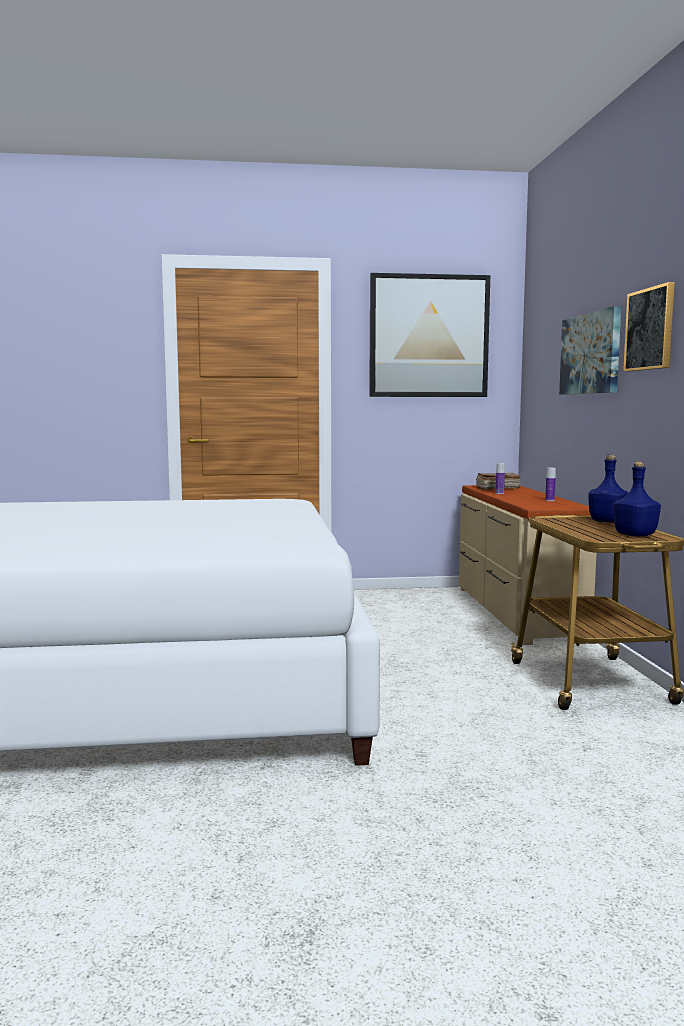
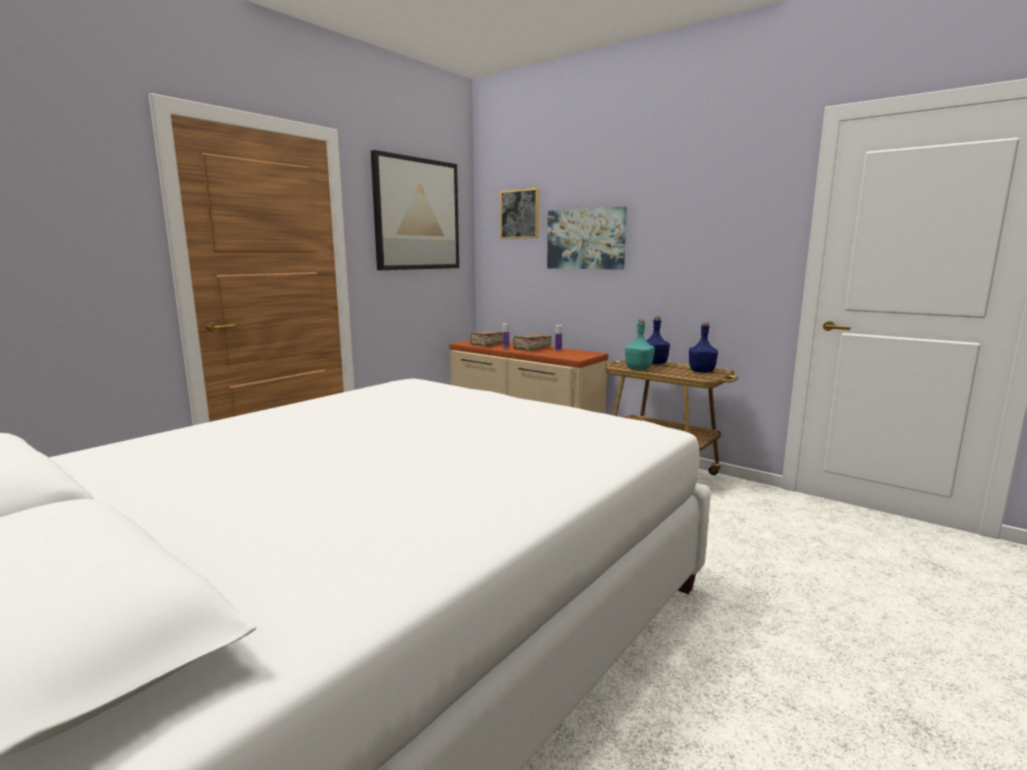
camera: 45 degrees left, 5 degrees up
(527, 496) = (531, 348): none -> brown book
(558, 522) = (638, 369): none -> turquoise bottle
(650, 329) = (665, 227): picture -> picture (520, 214)

